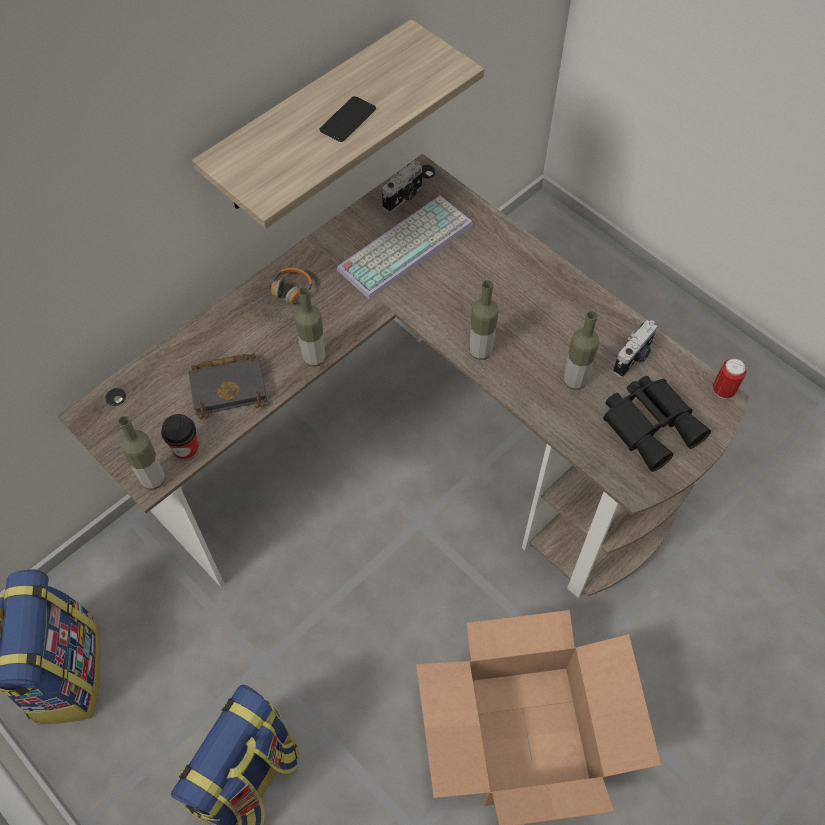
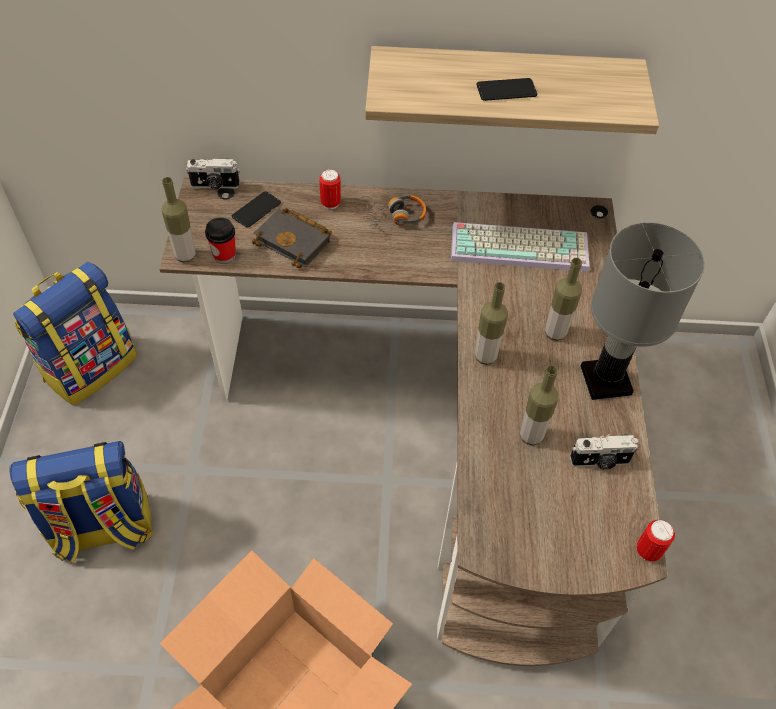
camera: 45 degrees right, 5 degrees down
(163, 389) = (256, 210): none -> phone
(218, 331) = (330, 203): none -> can
(314, 358) = (367, 267): bottle -> bottle (555, 333)
(404, 197) = (559, 216): camera -> camera (215, 185)
(573, 297) = (606, 379): none -> grey table lamp
(651, 424) = (553, 519): black binoculars -> none

